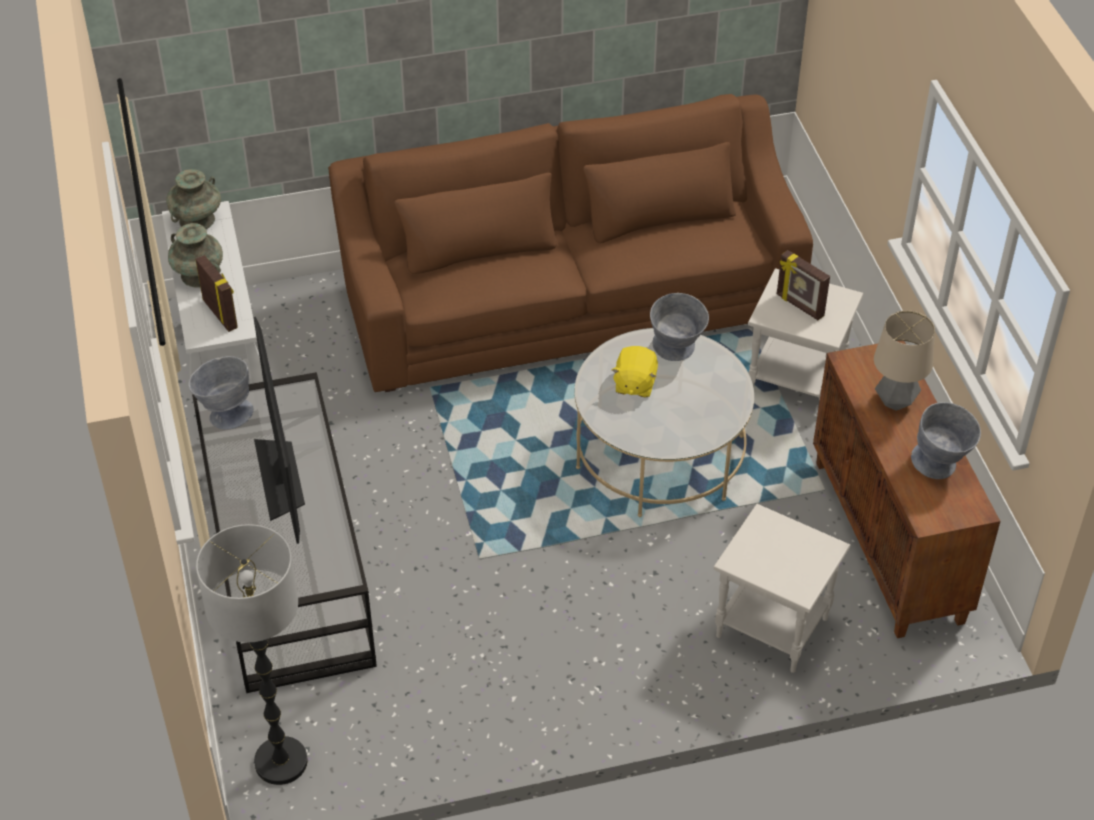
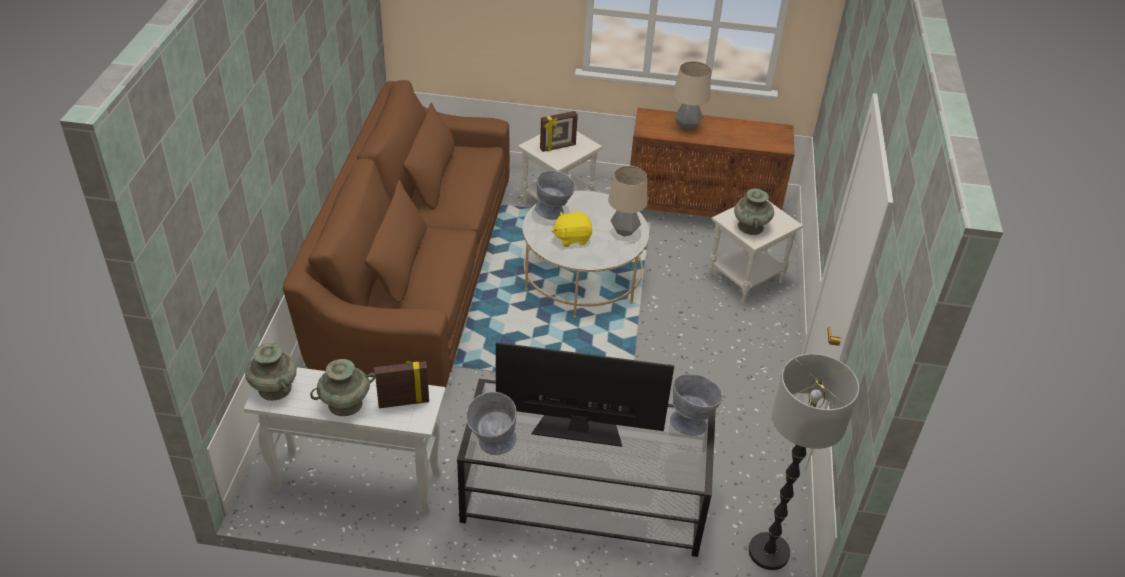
camera: 70 degrees left, 5 degrees down
(634, 384) = (572, 238): yellow plush toy -> yellow plush toy turned 135 degrees clockwise
(682, 430) = (624, 231): none -> table lamp
(763, 550) = (750, 226): none -> turquoise vase
(941, 465) = (744, 128): grey bowl -> grey bowl (692, 420)

